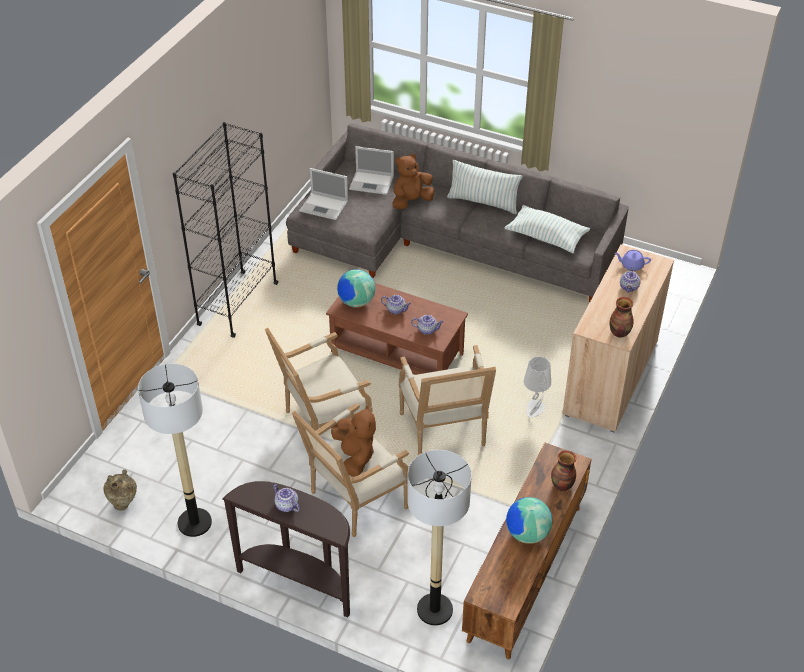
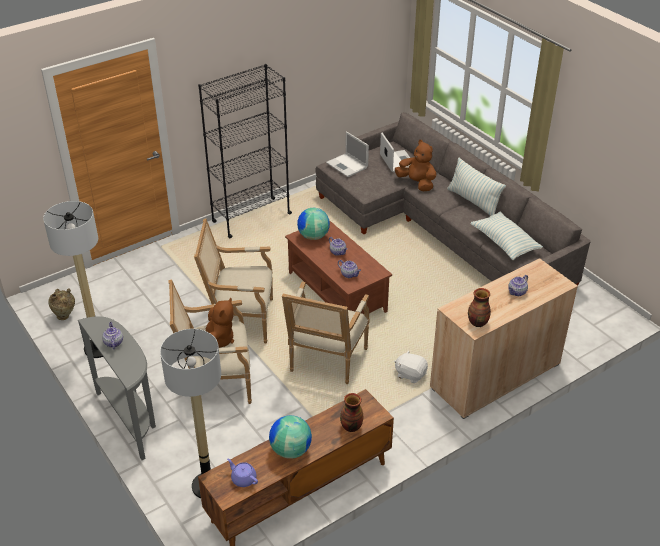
camera: 30 degrees right, 5 degrees down
(299, 581) = (131, 419): brown console table -> grey console table
(372, 183) = (397, 161): laptop -> laptop turned 150 degrees counterclockwise
(411, 201) = (417, 183): brown plush toy -> brown plush toy turned 45 degrees clockwise
(534, 409) = (410, 374): grey table lamp -> white plush toy
(631, 265) = (534, 277): purple teapot -> purple teapot (243, 479)

